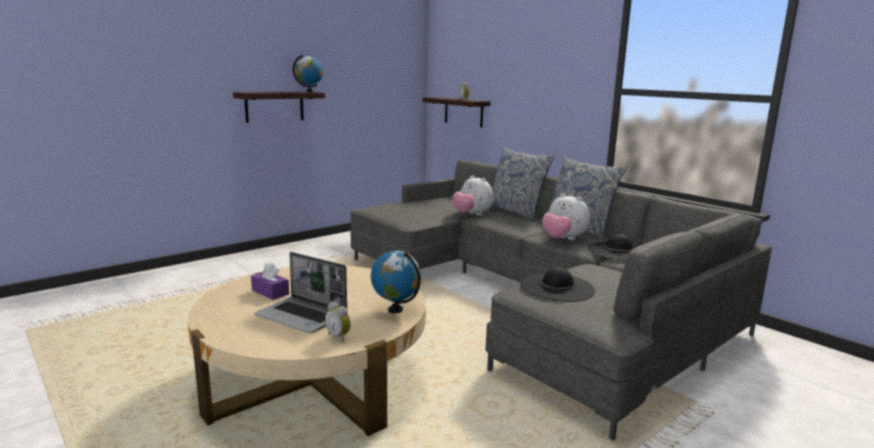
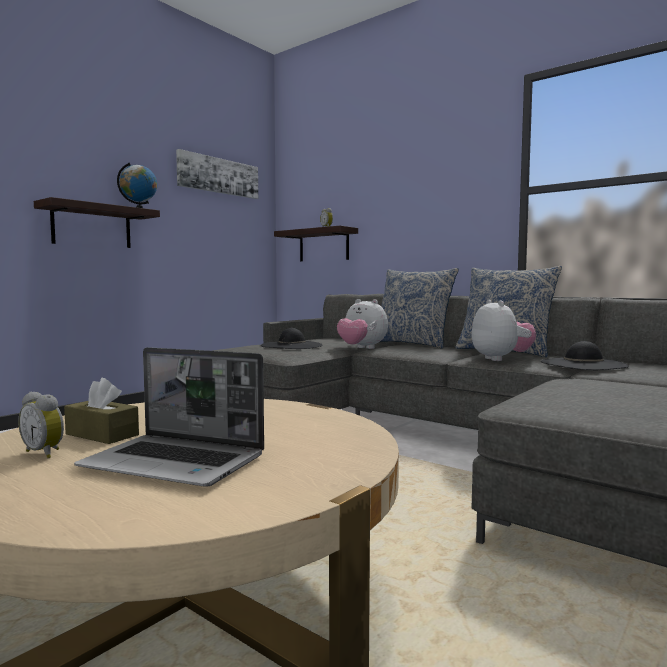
camera: 10 degrees left, 10 degrees down
(270, 292) = (102, 434): purple tissue box -> brown tissue box
(339, 336) = (268, 488): alarm clock -> alarm clock (45, 453)
(376, 52) = (218, 176): none -> picture
(395, 310) = (345, 441): globe -> none
(557, 287) = (568, 397): black hat -> black hat (291, 345)
(563, 239) = (501, 359): plush toy -> plush toy turned 135 degrees counterclockwise

